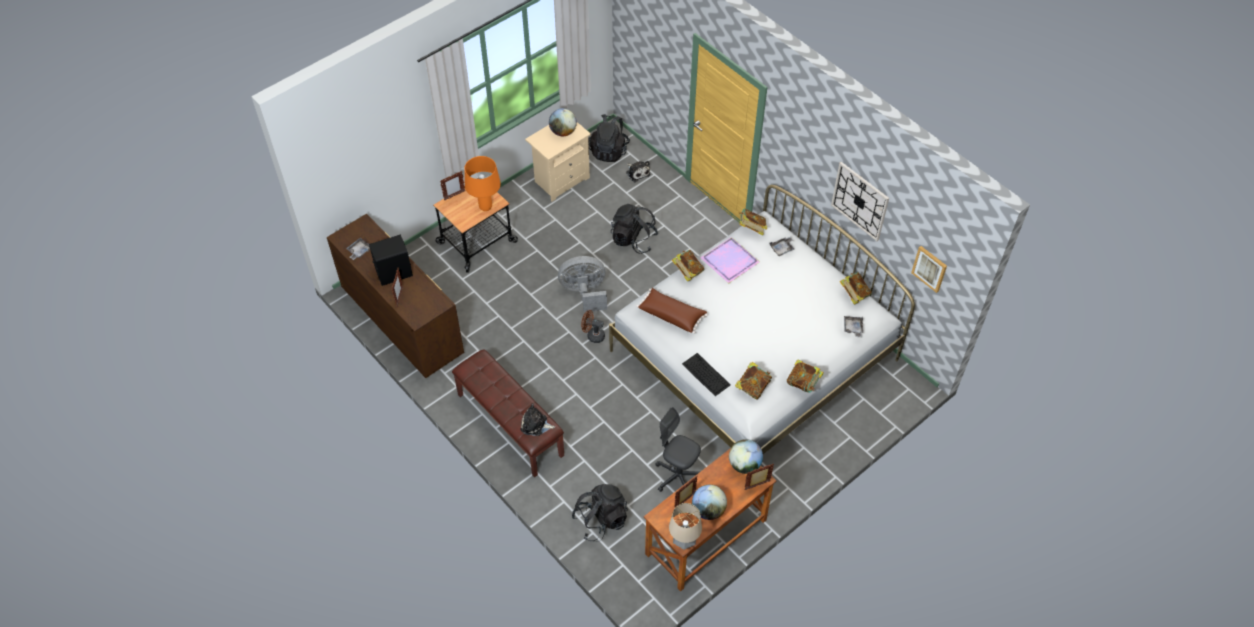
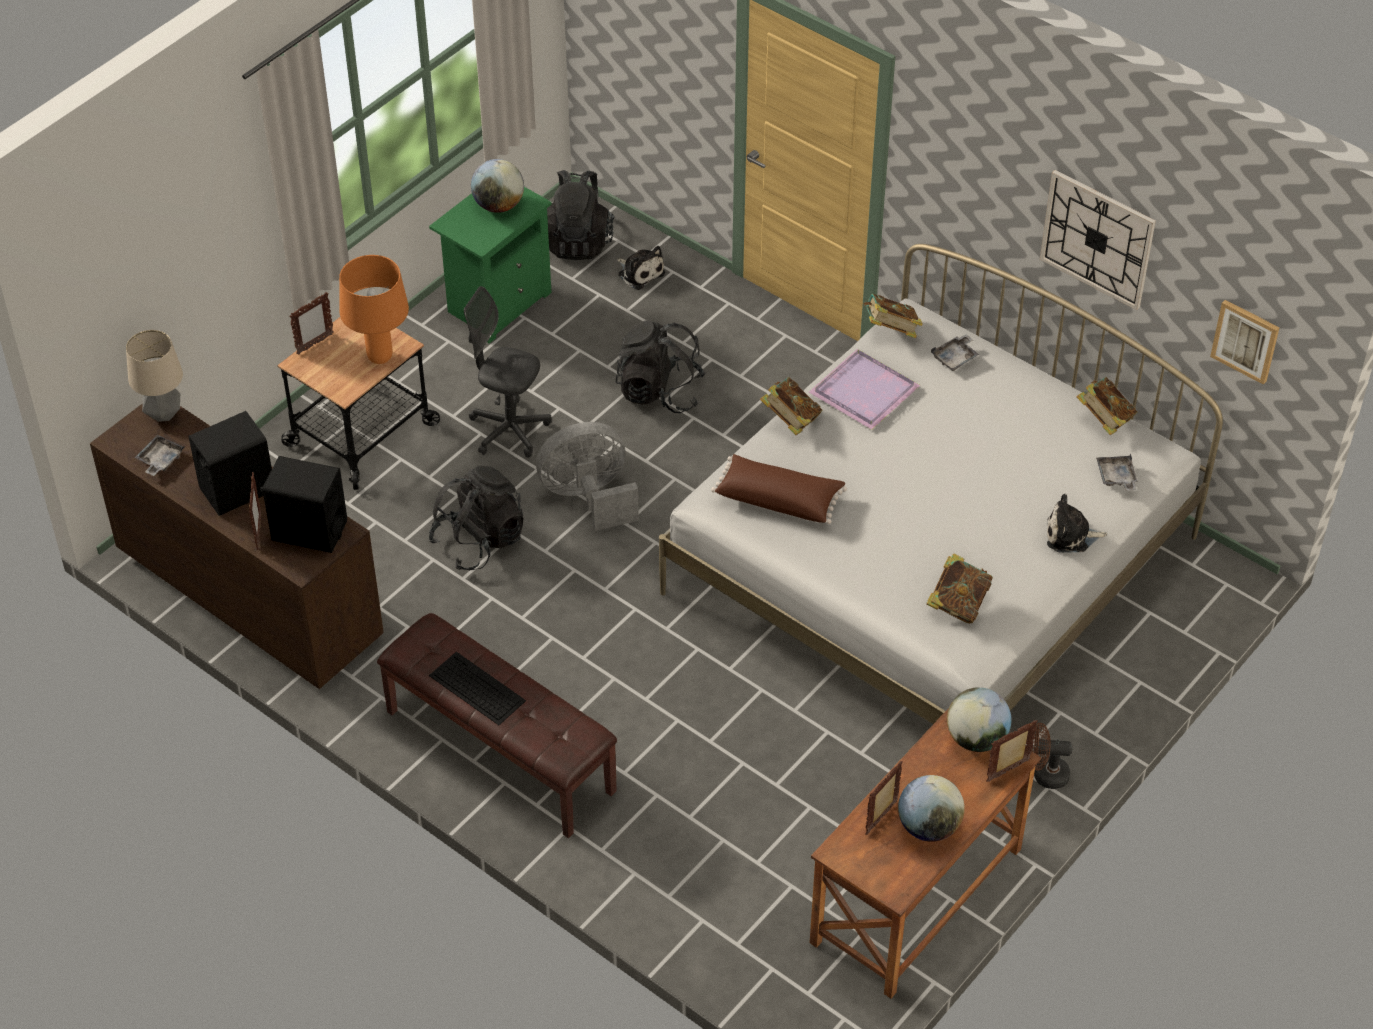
camera: 10 degrees left, 5 degrees down
(425, 300) = (309, 531): none -> black speaker
(535, 425) = (562, 732): plush toy -> plush toy (1071, 535)
(561, 180) = (497, 303): beige nightstand -> green nightstand
(593, 335) = (622, 570): brown fan -> brown fan (1044, 774)
(600, 520) = (712, 895): black backpack -> black backpack (479, 541)
(677, 476) = (838, 797): grey office chair -> grey office chair (509, 430)
(684, 542) = (896, 889): table lamp -> table lamp (163, 414)
(705, 374) = (866, 593): keyboard -> keyboard (476, 688)
(803, 383) = (1049, 584): book -> none

